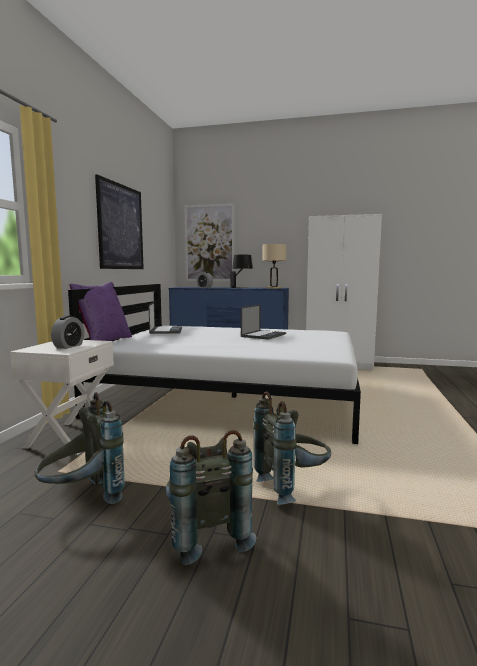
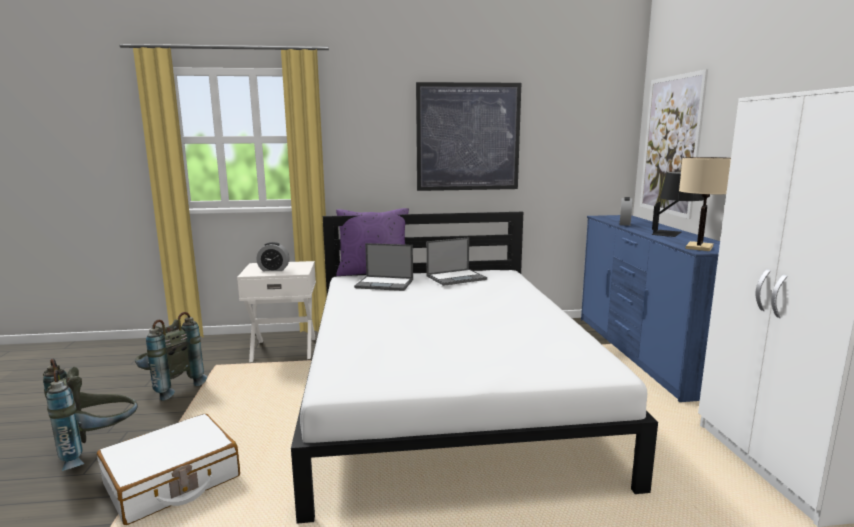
camera: 70 degrees right, 5 degrees up
(263, 335) = (484, 324): laptop -> laptop (385, 284)
(292, 487) = (172, 481): grey backpack -> white suitcase

